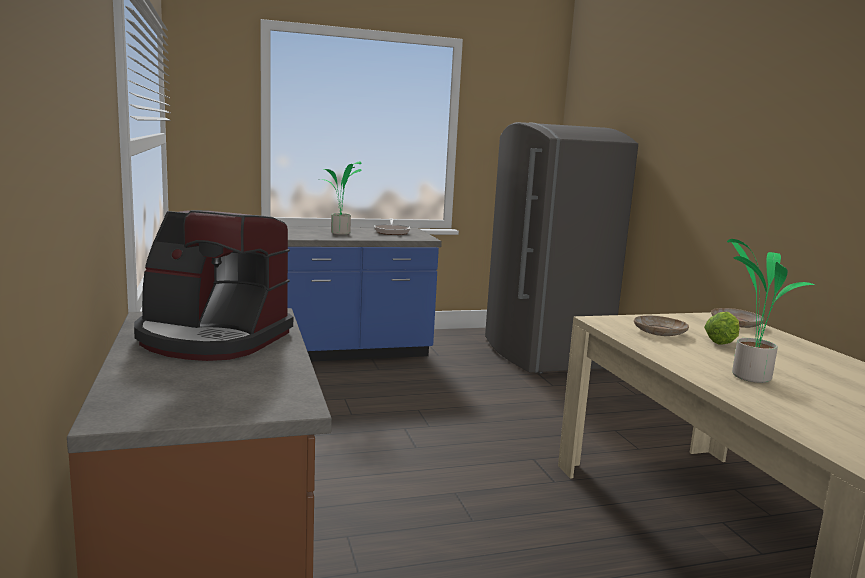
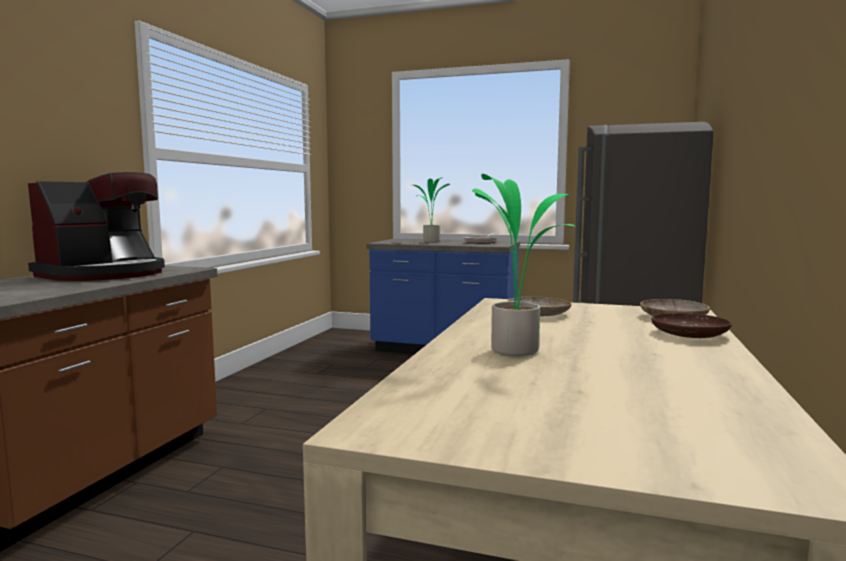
camera: 35 degrees right, 5 degrees down
(211, 338) = (104, 274): coffee machine -> coffee machine turned 105 degrees counterclockwise
(722, 341) = (593, 326): lettuce -> none
(782, 341) = (689, 334): none -> brown plate

